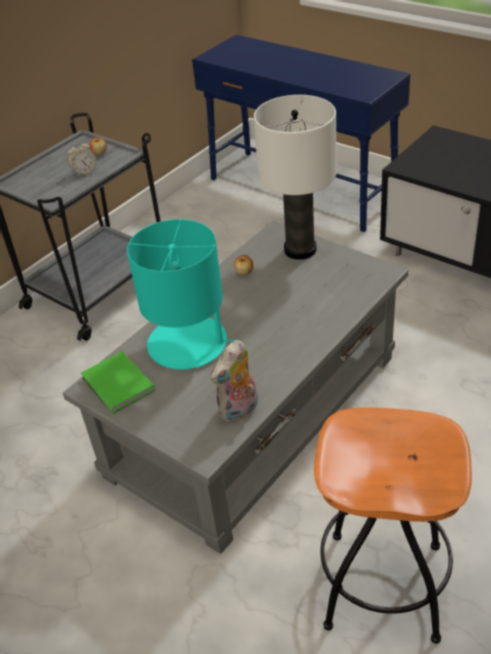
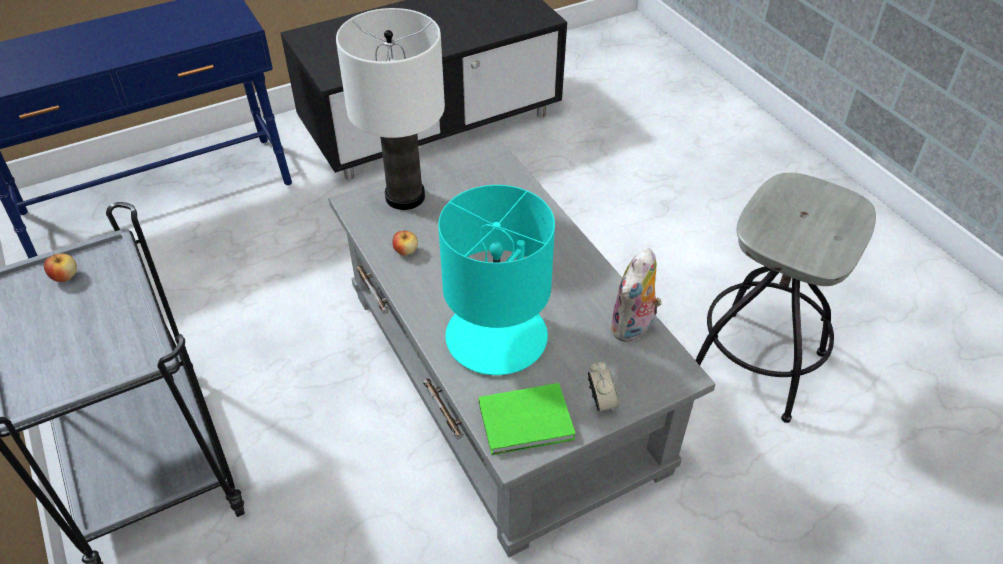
camera: 70 degrees left, 5 degrees up
(84, 172) = (100, 305): alarm clock -> alarm clock (601, 402)
(239, 411) = (633, 328): plush toy -> plush toy turned 60 degrees clockwise
(384, 585) = (758, 363): orange stool -> grey stool

